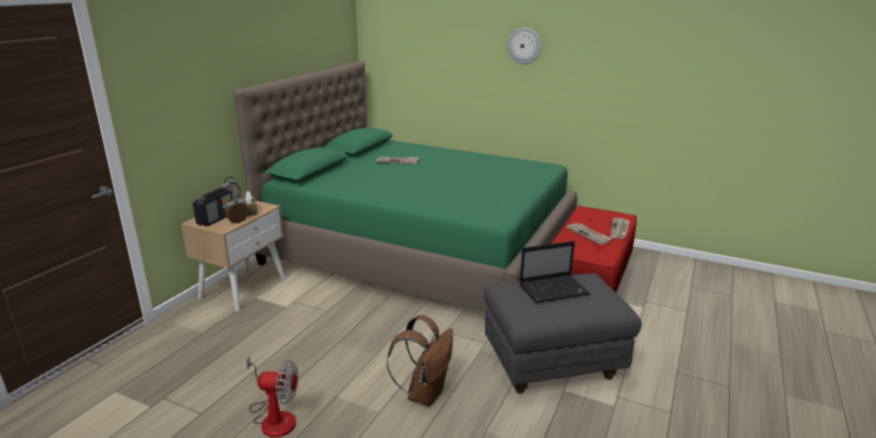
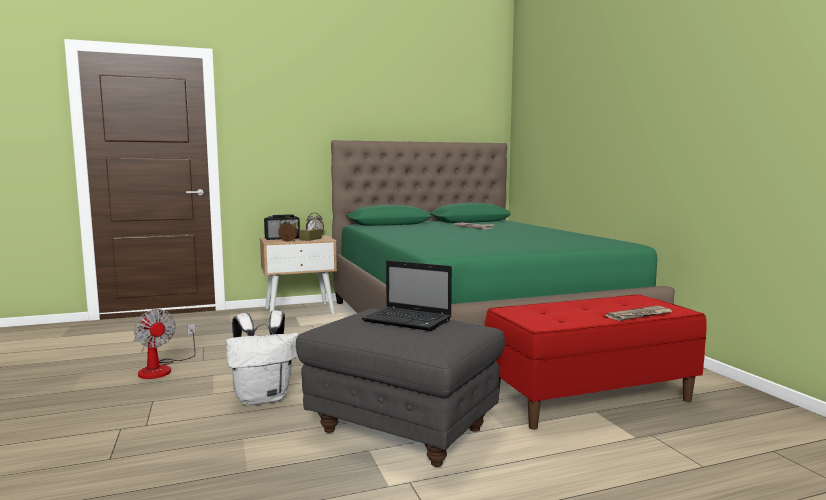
camera: 45 degrees right, 15 degrees down
(425, 393) = (263, 398): brown backpack -> white backpack
(524, 45) = (631, 100): wall clock -> none
(589, 235) = (582, 310): newspaper -> none

